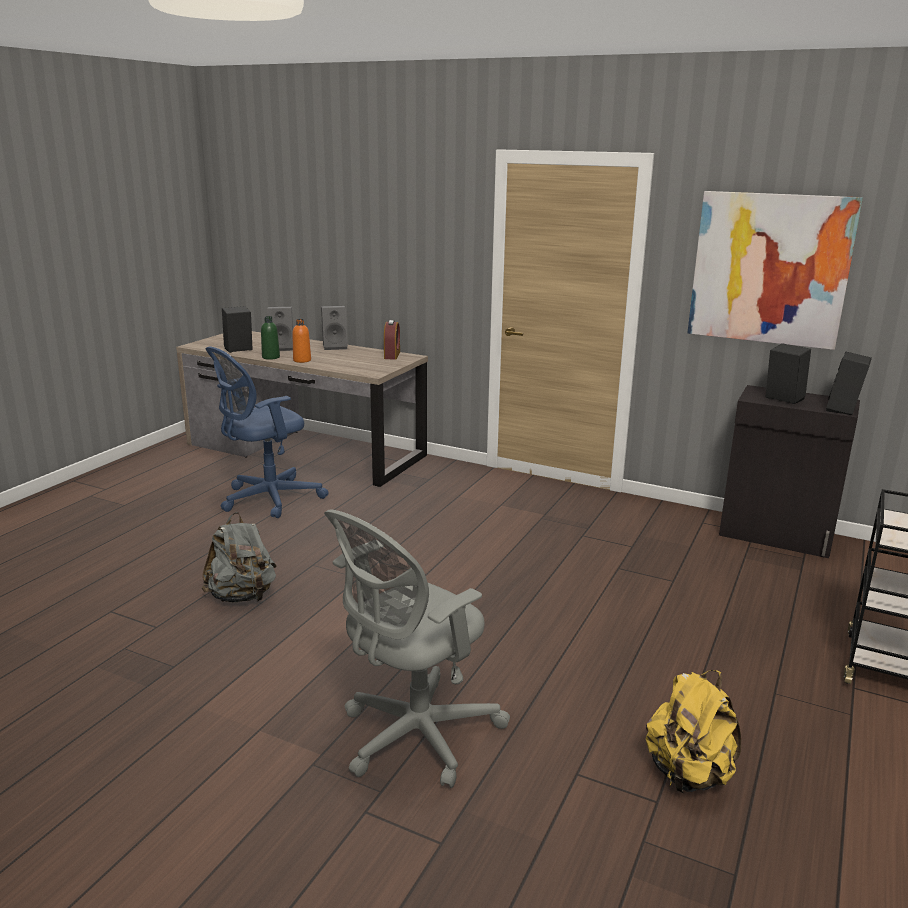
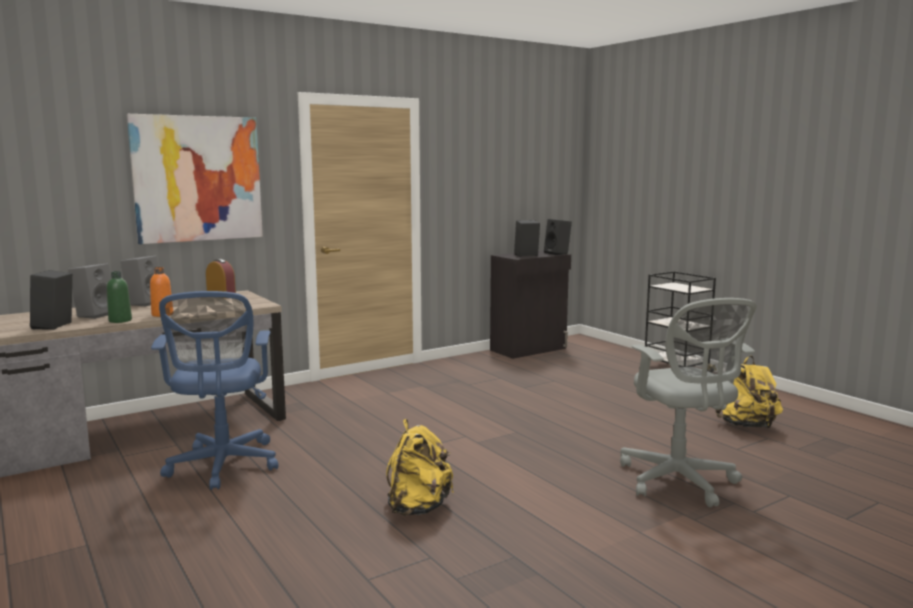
camera: 60 degrees left, 10 degrees down
(242, 596) = (418, 508): grey backpack -> yellow backpack
(769, 269) = (492, 175): picture -> picture (198, 178)

